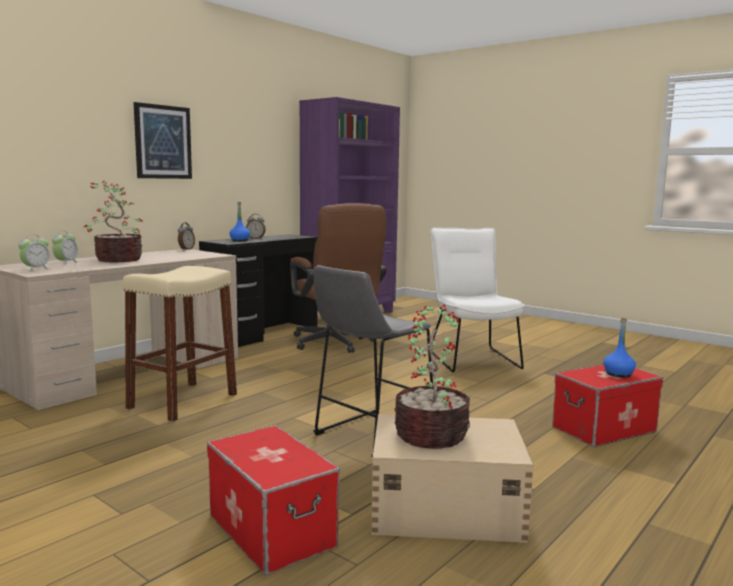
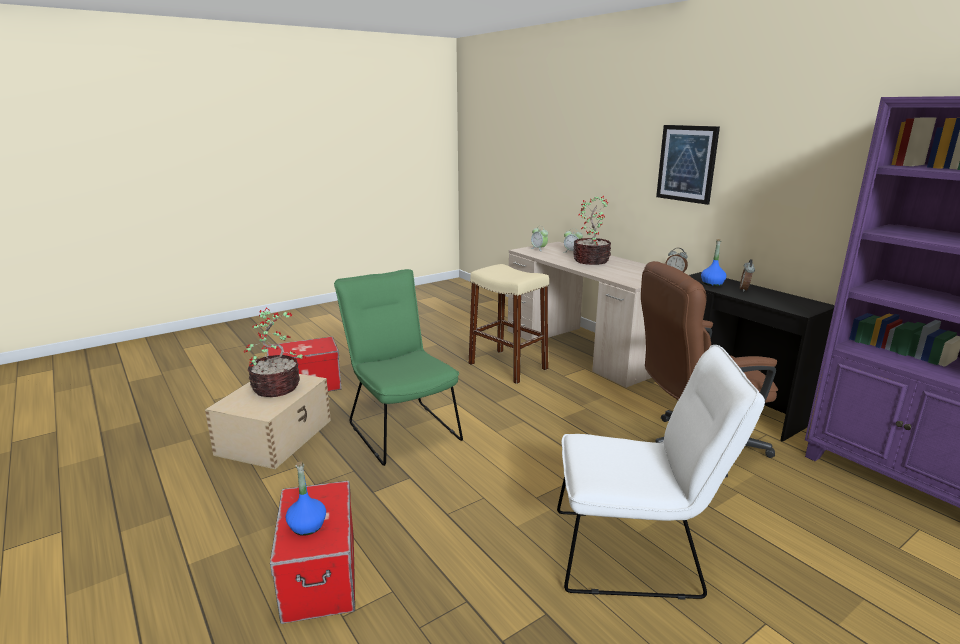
camera: 105 degrees right, 10 degrees up
(370, 435) = (401, 428): grey stool -> green chair

